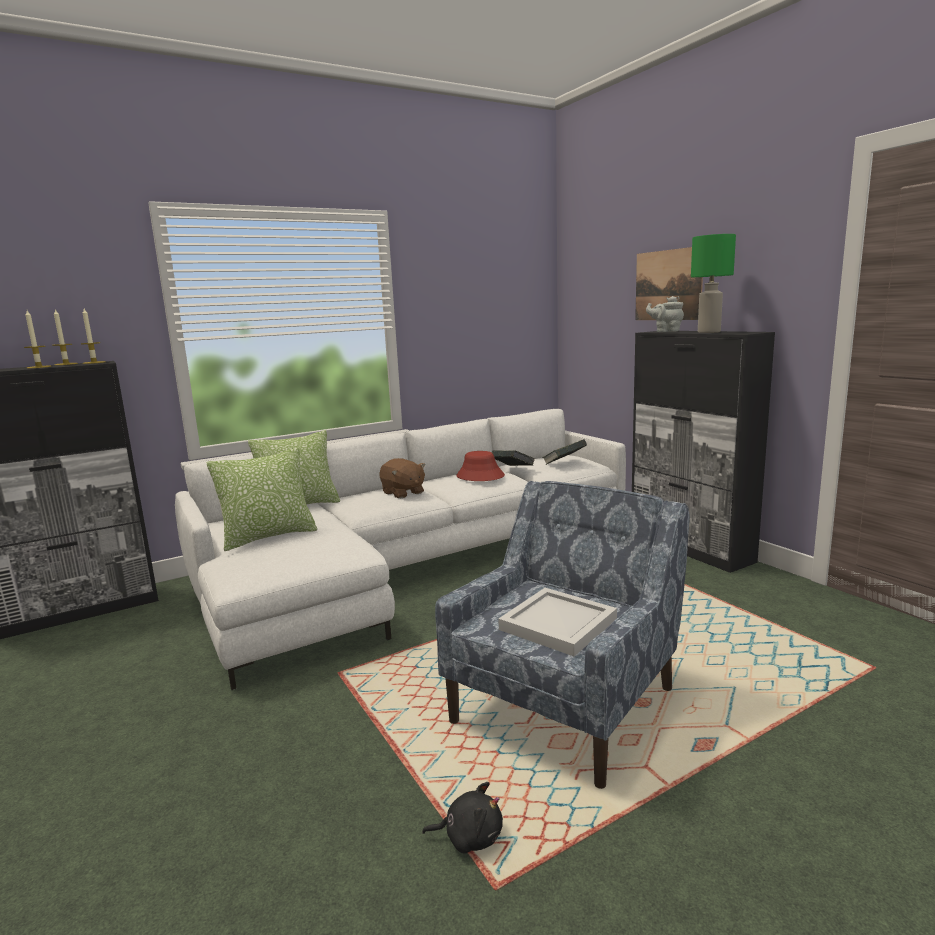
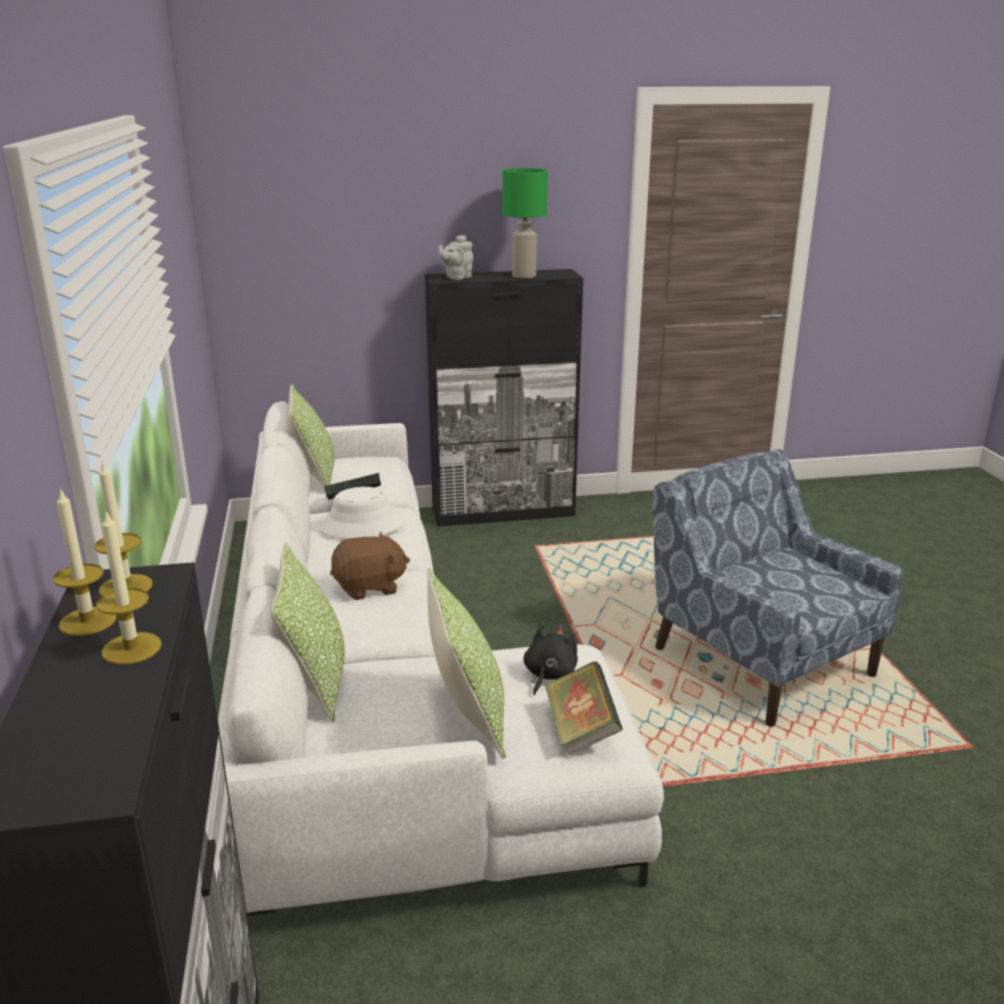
camera: 70 degrees left, 10 degrees up
(469, 837) = (920, 748): black plush toy -> black plush toy (549, 675)
(480, 476) = (362, 525): red hat -> white hat
(539, 457) = (314, 476): none -> pillow
(556, 624) = (809, 584): white tray -> none
(564, 464) = (374, 471): book -> book (581, 730)
(668, 285) = (424, 218): picture -> none

